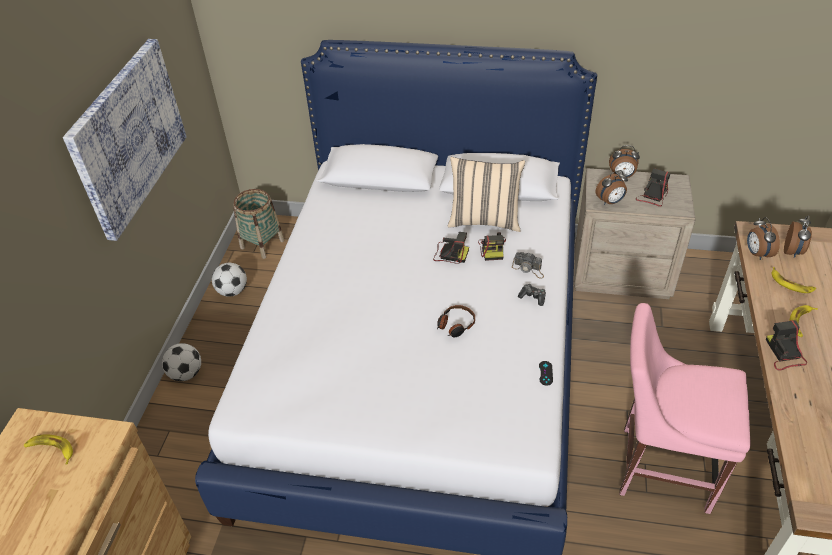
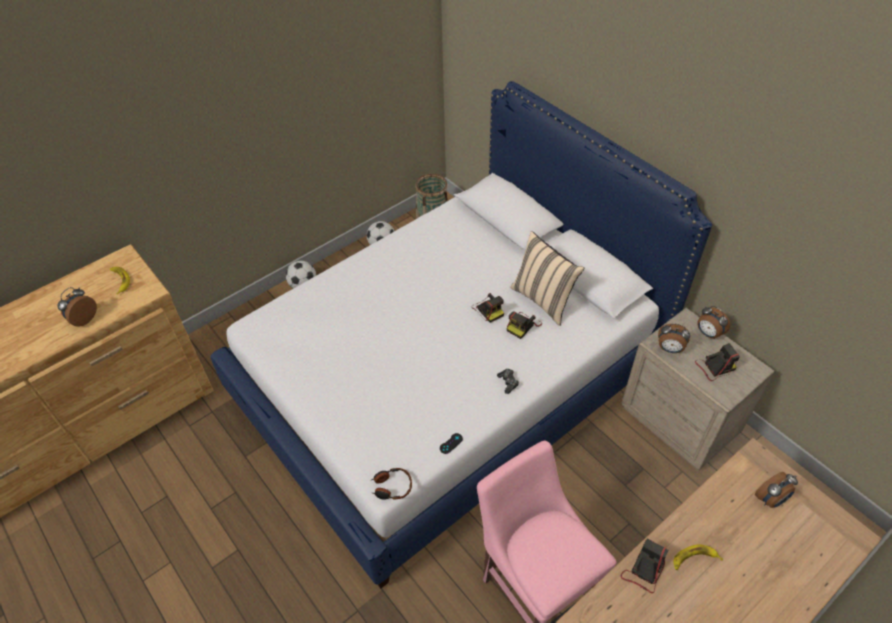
camera: 40 degrees right, 5 degrees up
(127, 136) = (314, 95): picture -> none
(455, 325) = (431, 364): headphones -> headphones (391, 487)
(528, 269) = (530, 359): camera -> none
(757, 253) = (732, 477): alarm clock -> alarm clock (83, 319)
(791, 284) = (729, 523): banana -> none

